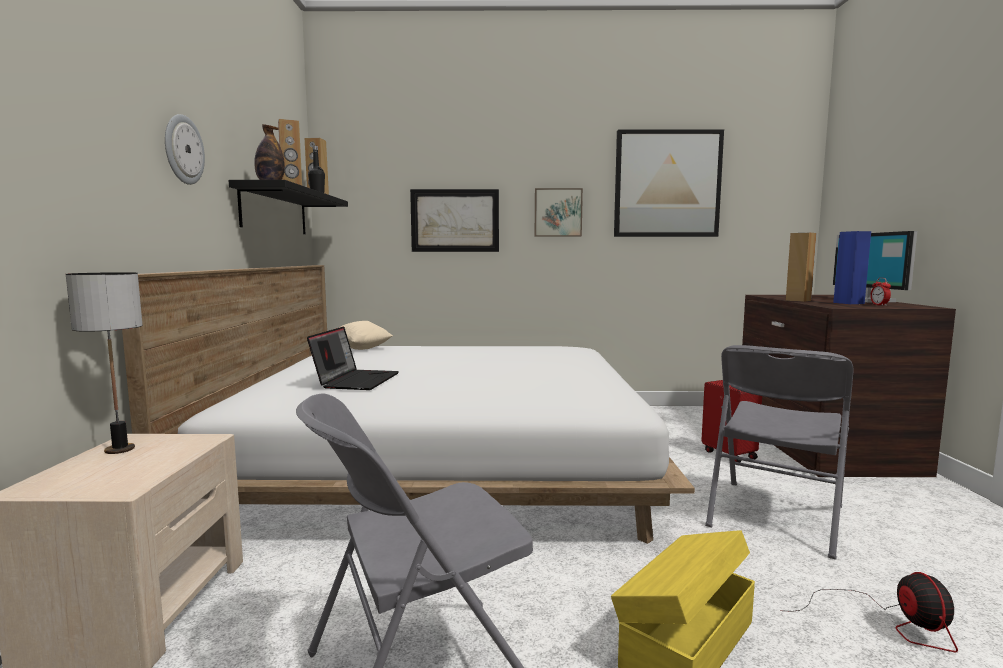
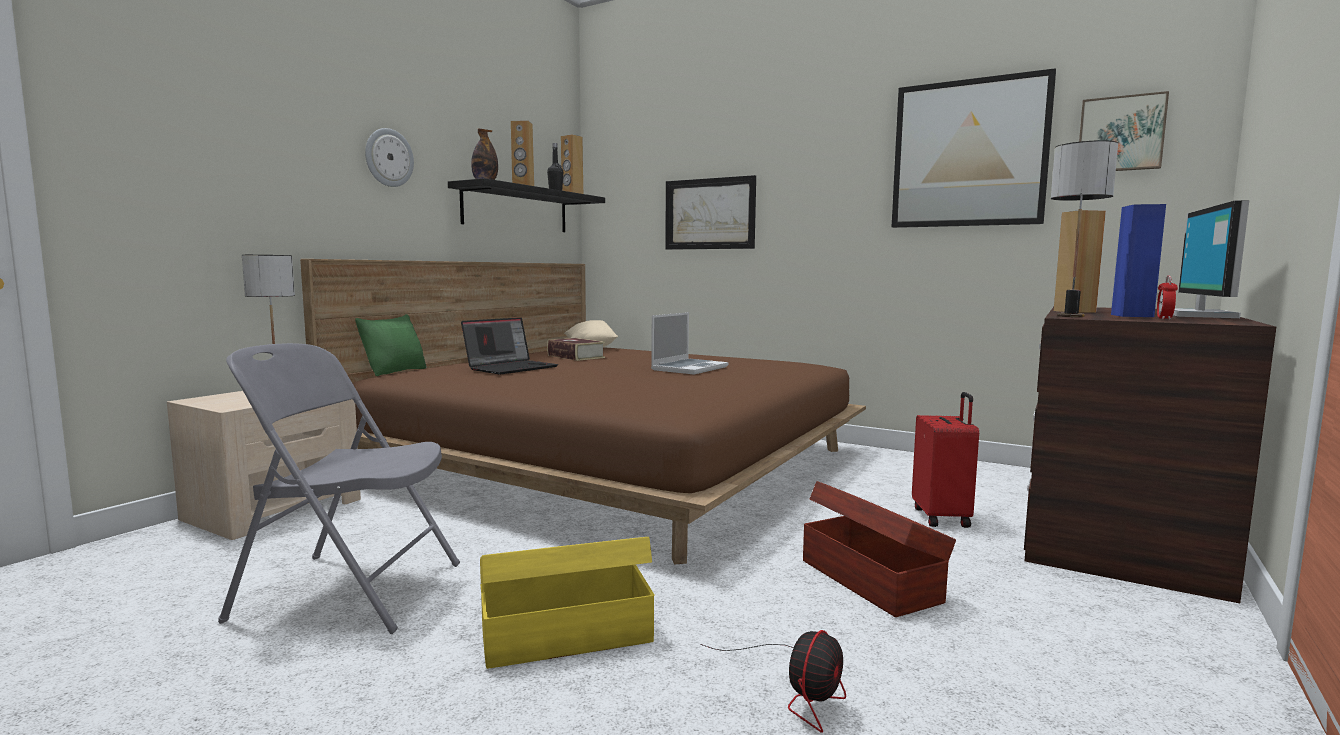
camera: 30 degrees right, 0 degrees up
(220, 401) = (395, 372): none -> green pillow
(377, 359) = (575, 356): none -> book
(446, 458) = (616, 464): white bed -> brown bed
(511, 361) = (689, 368): none -> laptop
(558, 212) = (823, 199): picture -> picture (1120, 134)
(775, 516) = (870, 580): grey chair -> brown storage box
(832, 306) = (1070, 316): none -> table lamp

